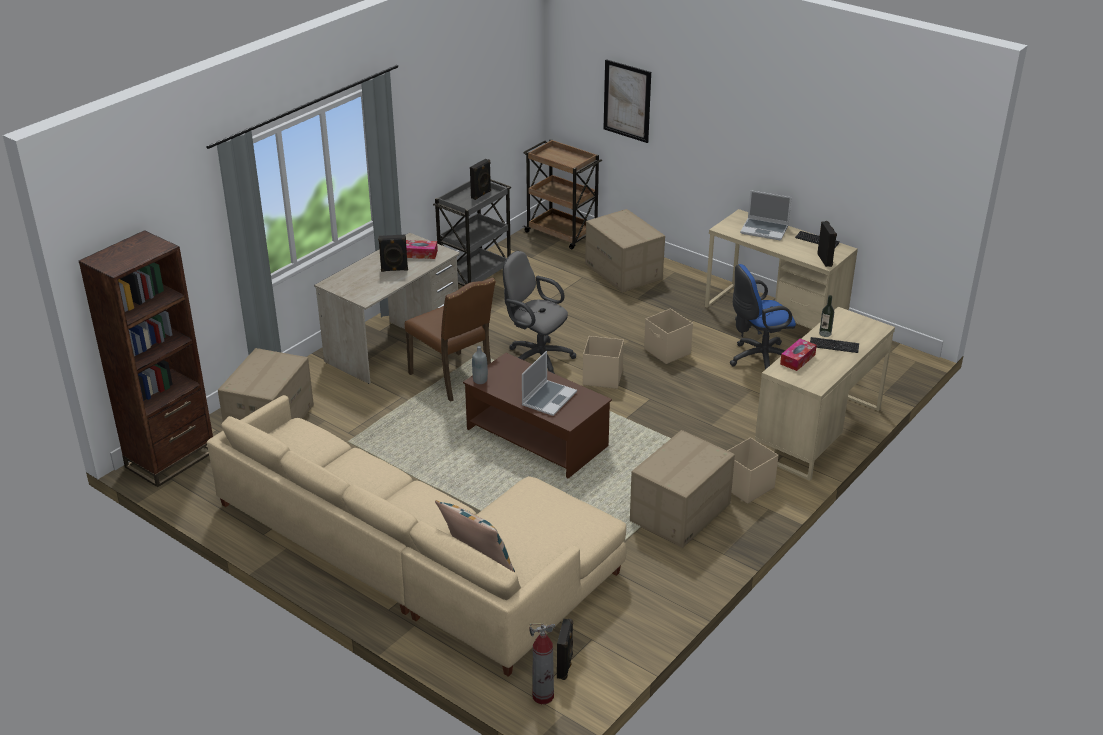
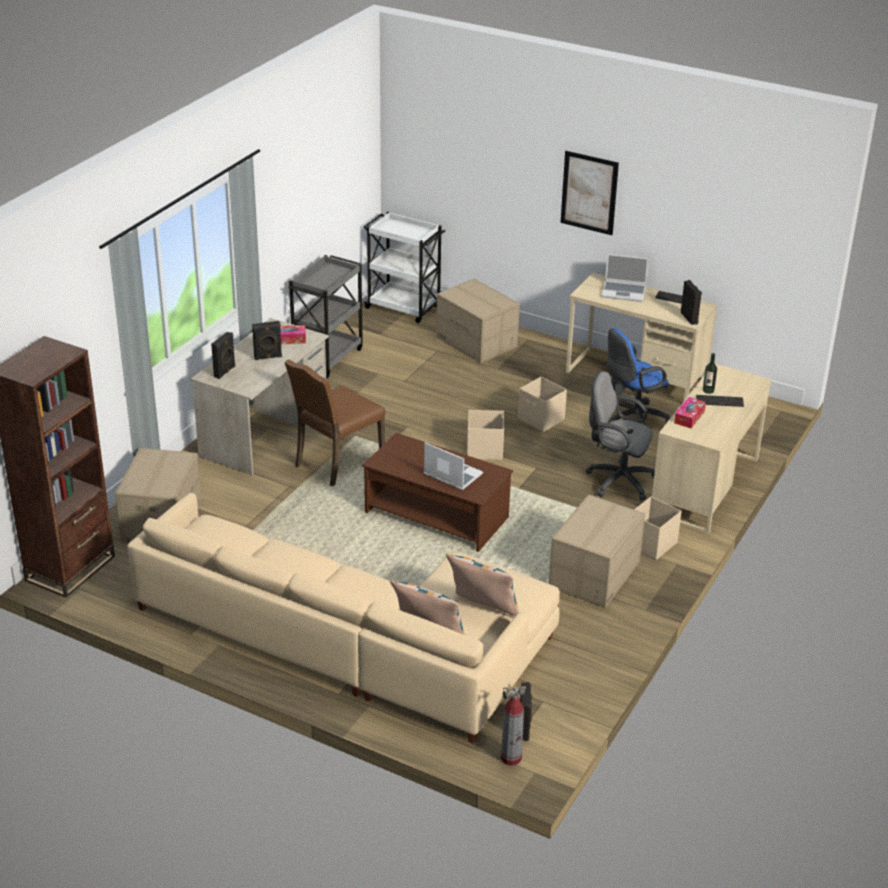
camera: 10 degrees left, 0 degrees up
(454, 378) = (336, 463): brown chair -> brown chair turned 90 degrees clockwise
(480, 380) = (379, 462): grey bottle -> none
(481, 195) = (334, 274): black speaker -> black speaker (225, 372)
(536, 357) = (413, 435): grey office chair -> grey office chair (617, 480)
(539, 541) = (483, 612): none -> pillow
(549, 398) = (452, 474): laptop -> laptop turned 75 degrees counterclockwise
(562, 234) = (404, 308): brown cart -> white cart
(627, 101) = (471, 170): picture -> picture (589, 192)

